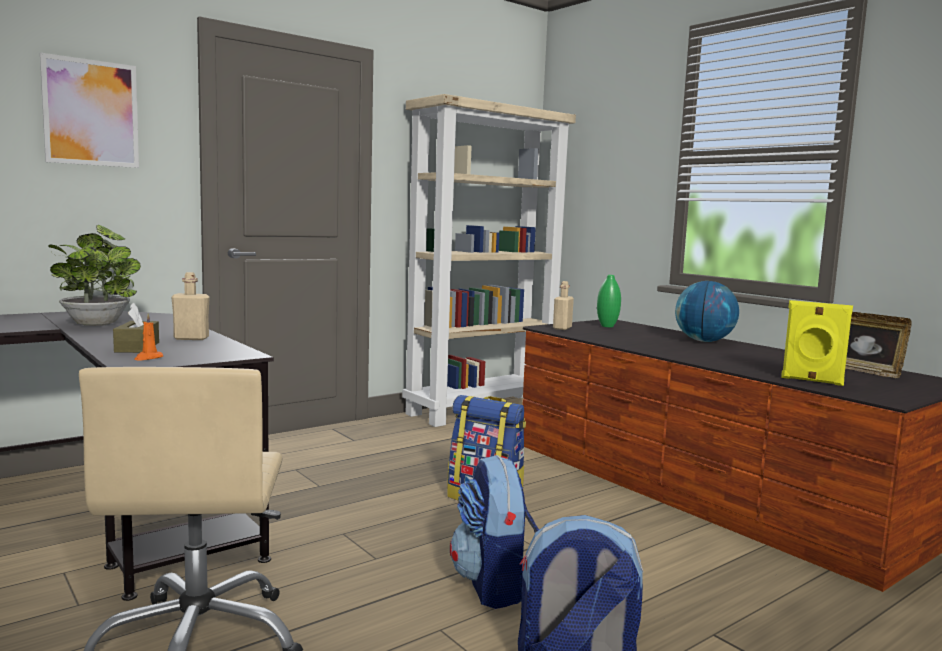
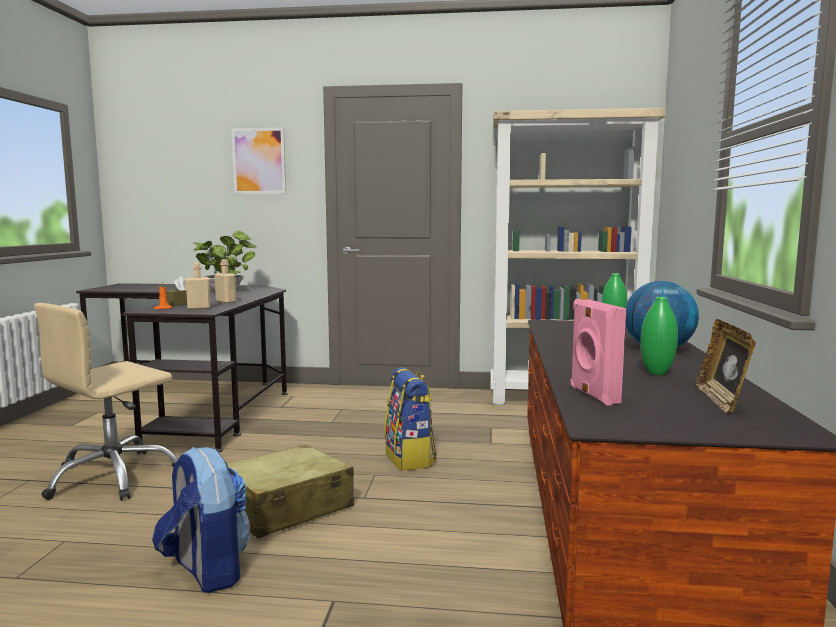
camera: 45 degrees right, 0 degrees up
(495, 585) = (284, 508): backpack -> beige suitcase
(562, 328) = (556, 324): beige bottle -> beige bottle (198, 308)
(771, 358) = (656, 373): none -> green vase
(812, 381) = (592, 395): yellow speaker -> pink speaker

